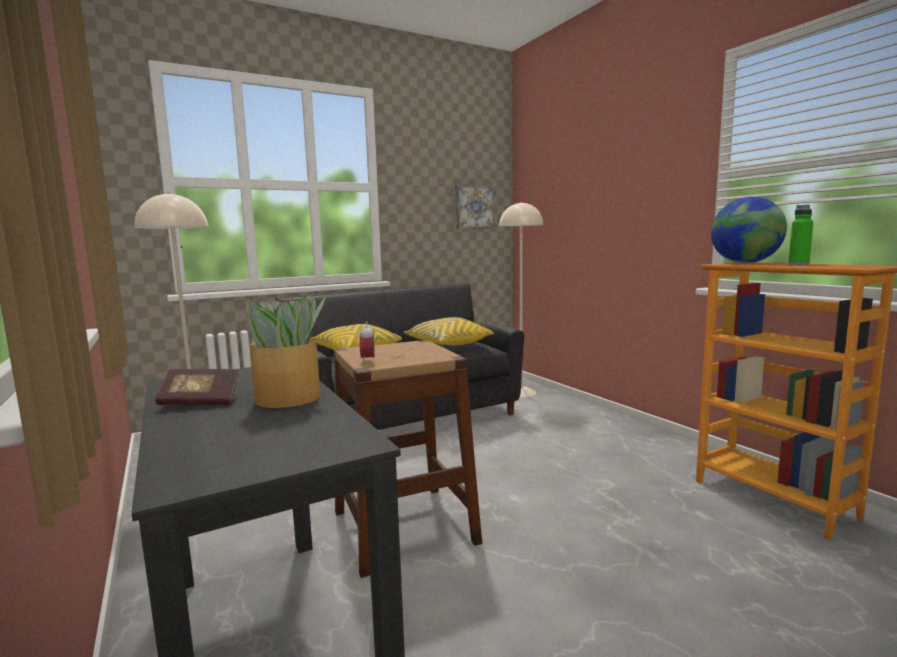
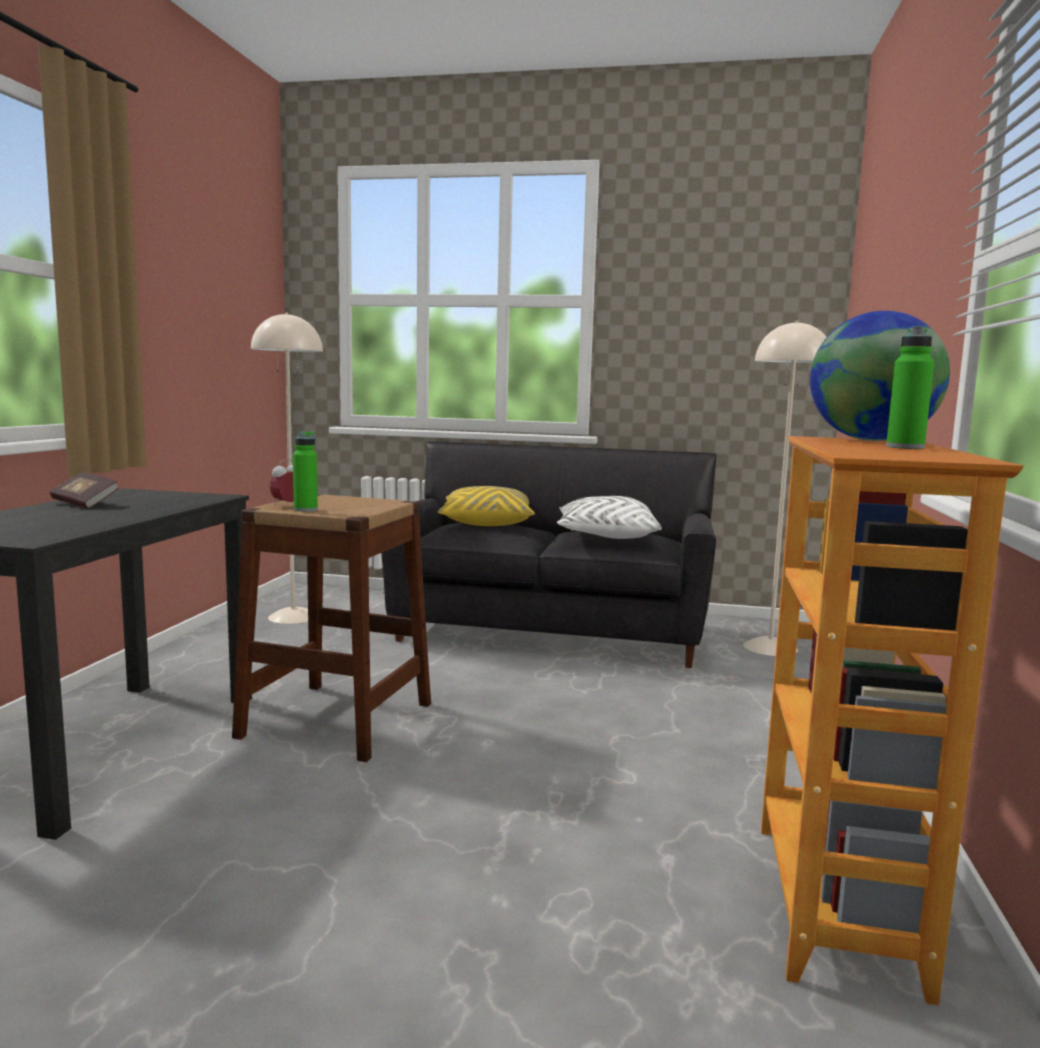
camera: 40 degrees right, 0 degrees up
(290, 398) = (125, 513): potted plant -> none
(401, 360) = (305, 509): none -> green bottle
(448, 345) = (605, 536): yellow pillow -> white pillow
(473, 207) = (760, 330): picture -> none

